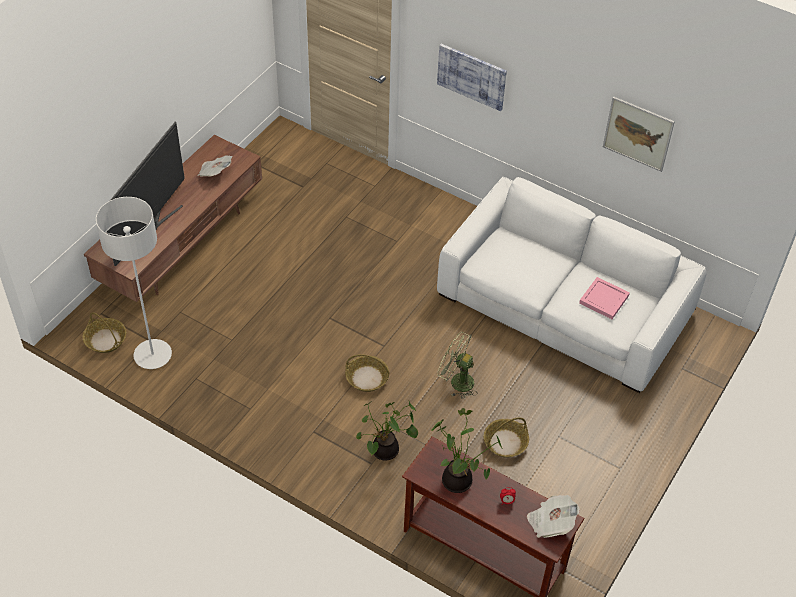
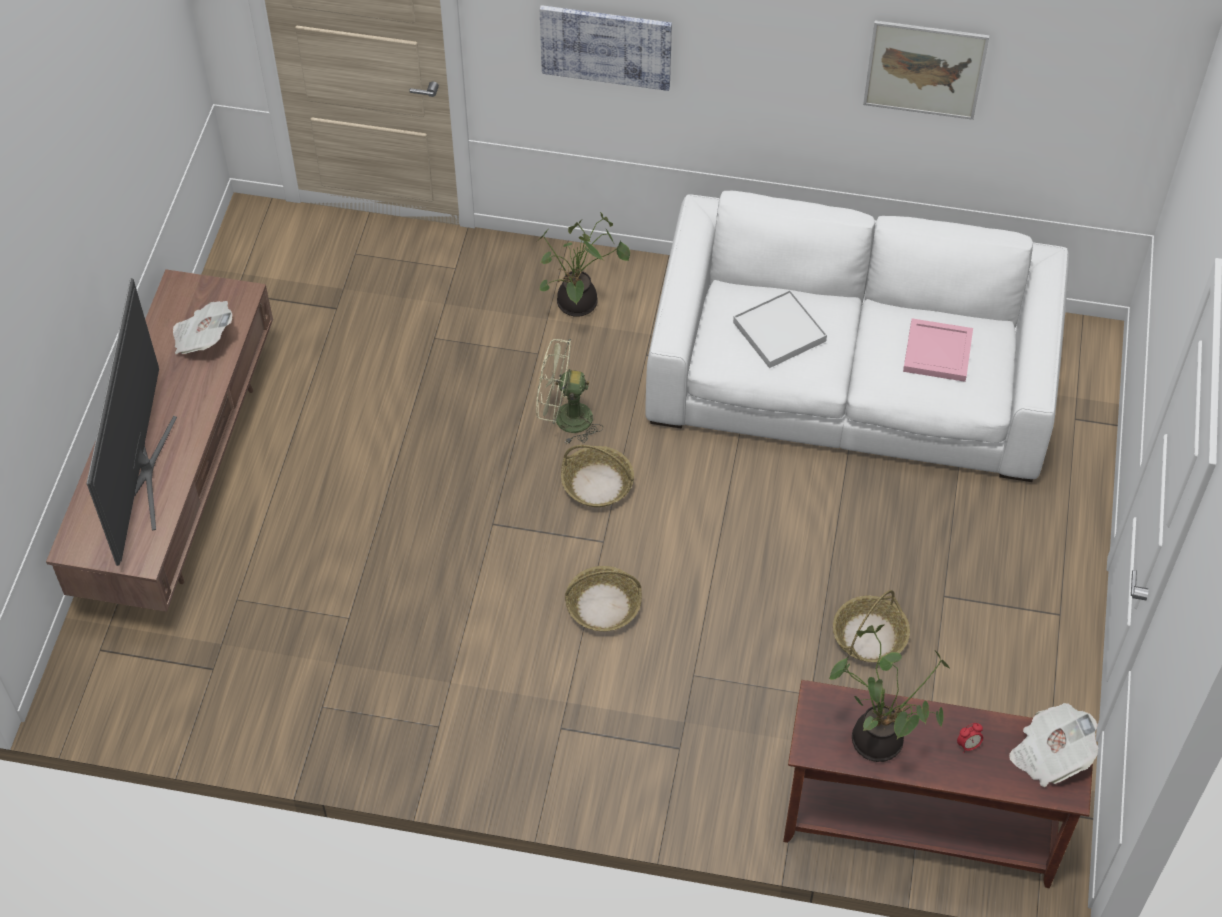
camera: 20 degrees left, 5 degrees up
(106, 340) = (133, 694): basket -> basket (598, 484)
(153, 355) = (228, 692): grey floor lamp -> none
(385, 452) = (692, 721): potted plant -> potted plant (578, 306)
(456, 381) = (747, 561): green fan -> green fan (564, 419)
(520, 262) = (779, 332): none -> white tray

